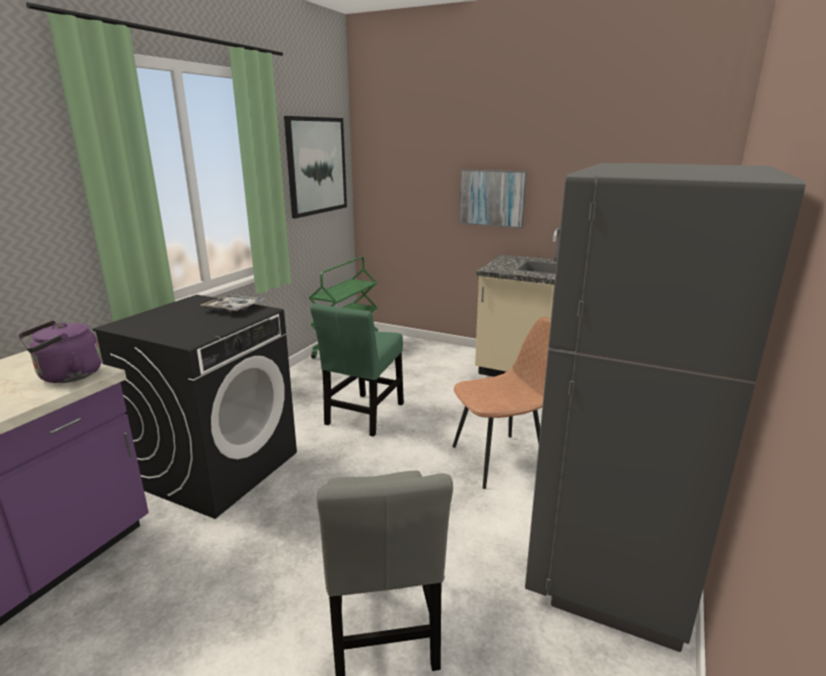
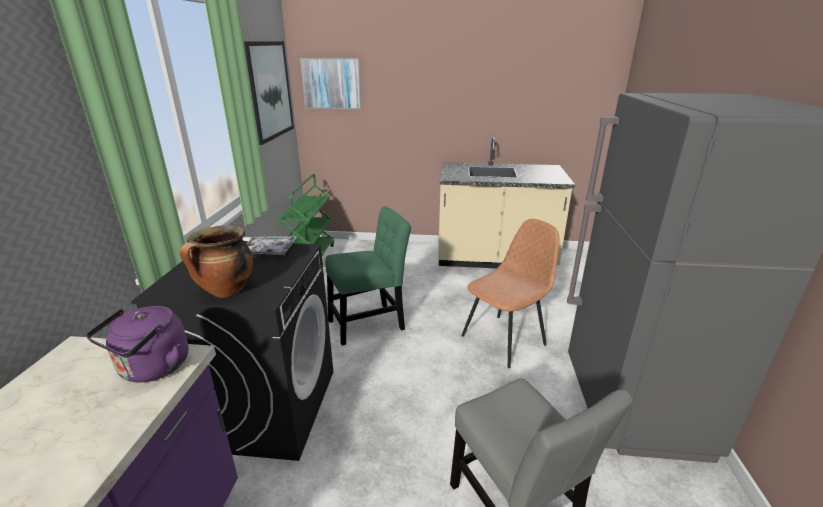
camera: 20 degrees left, 5 degrees up
(166, 332) = (226, 291): none -> cooking pot
(363, 416) = (370, 323): green chair -> green chair turned 120 degrees counterclockwise
(492, 198) = (432, 114): picture -> picture (331, 83)

